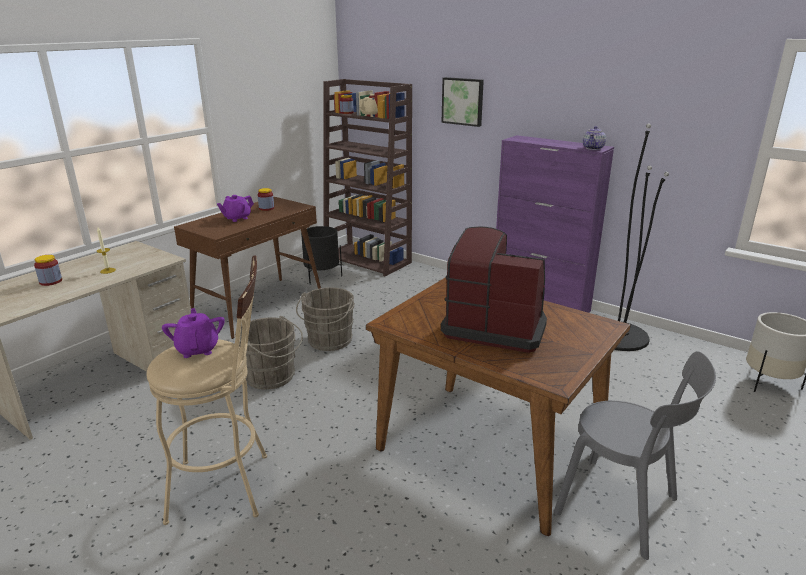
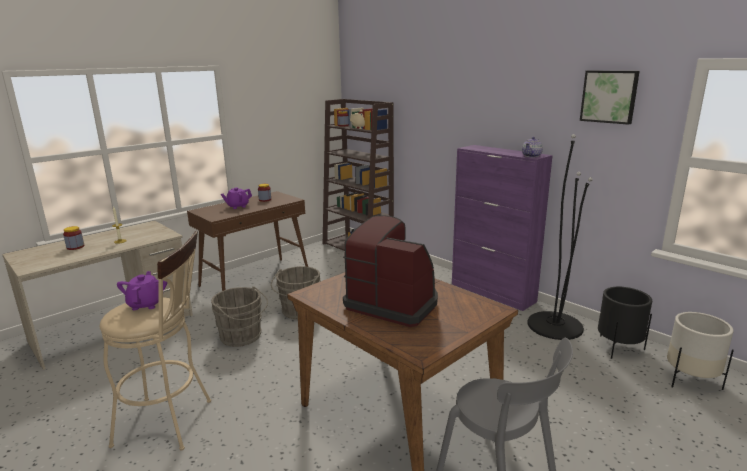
camera: 10 degrees right, 5 degrees down
(322, 276) = (315, 258): black planter -> black planter (618, 347)
(463, 101) = (432, 116): picture -> picture (609, 96)

